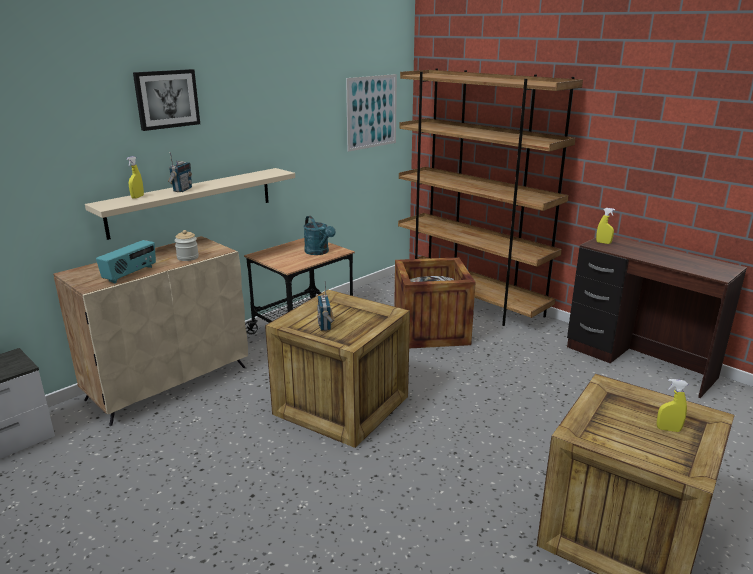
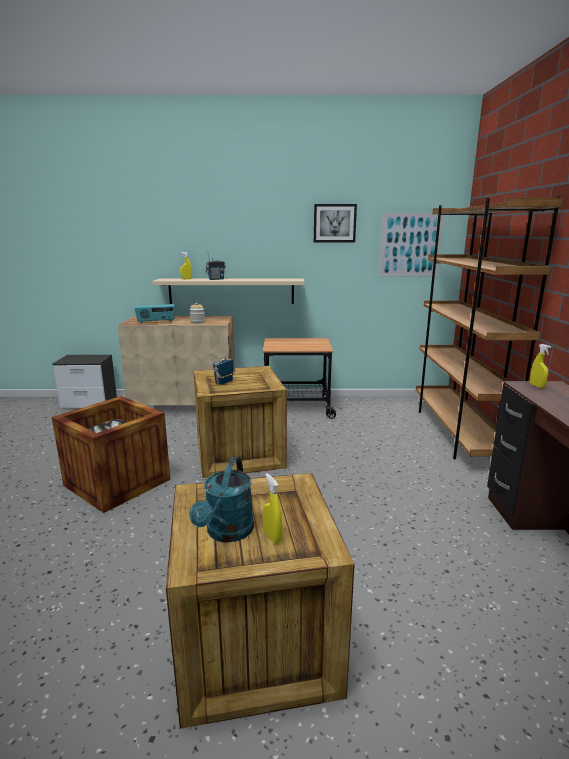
camera: 45 degrees right, 5 degrees down
(167, 99) = (219, 218): picture -> picture (334, 223)
(319, 252) = (309, 346): turquoise watering can -> turquoise watering can (227, 533)
(431, 331) = (382, 439): crate -> crate (117, 482)

